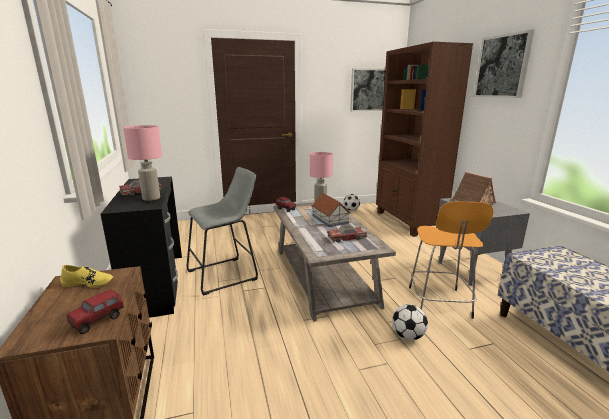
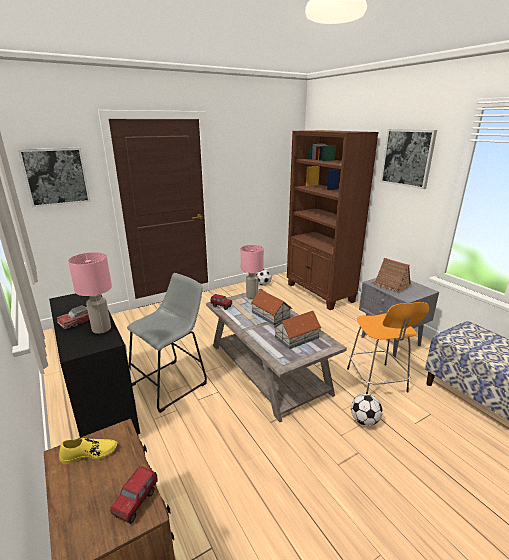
camera: 15 degrees left, 5 degrees up
(346, 238) = (297, 337): toy car -> toy house
(369, 90) = (273, 165): picture -> picture (56, 176)

